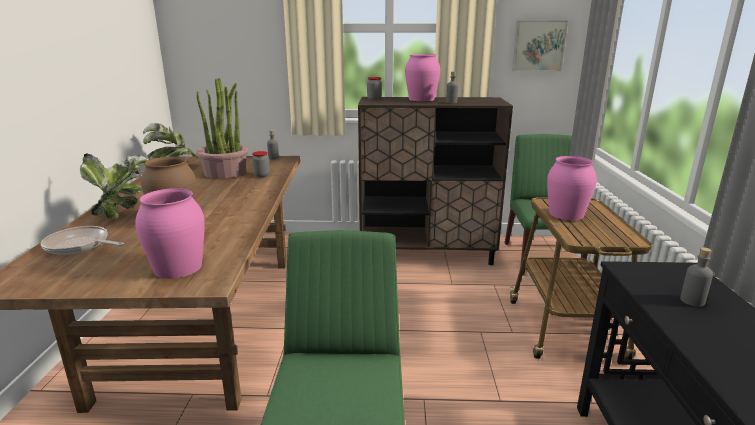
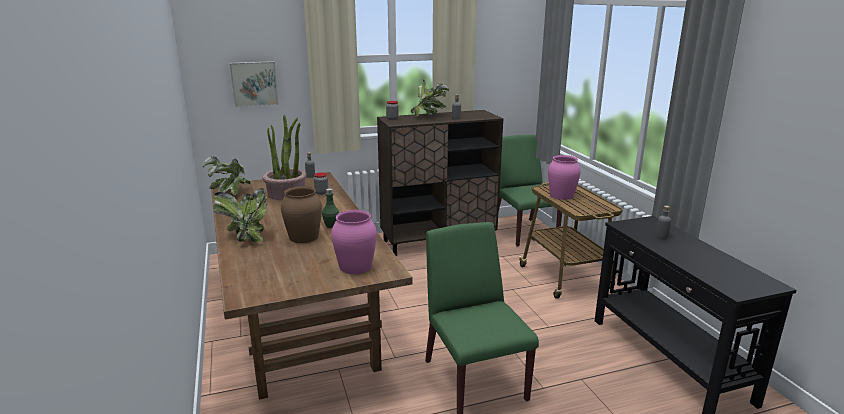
camera: 20 degrees left, 0 degrees up
(79, 245) = (257, 264): frying pan -> none
(221, 212) = (331, 226): none -> green bottle
(421, 99) = (429, 116): pink vase -> potted plant
(538, 46) = (505, 67): picture -> picture (254, 83)

